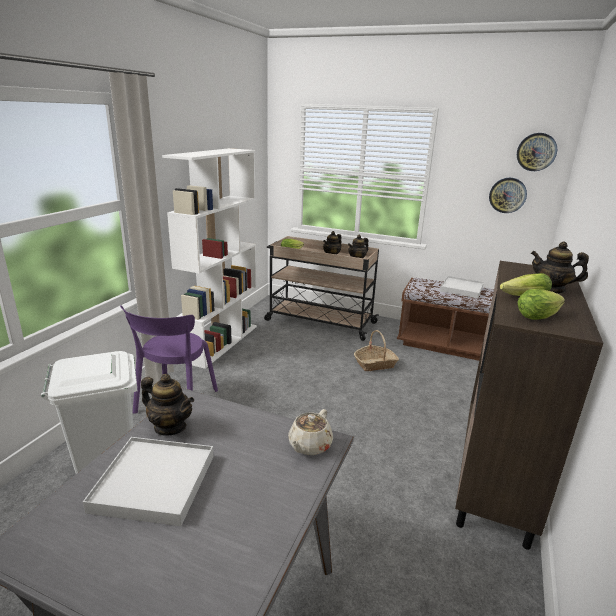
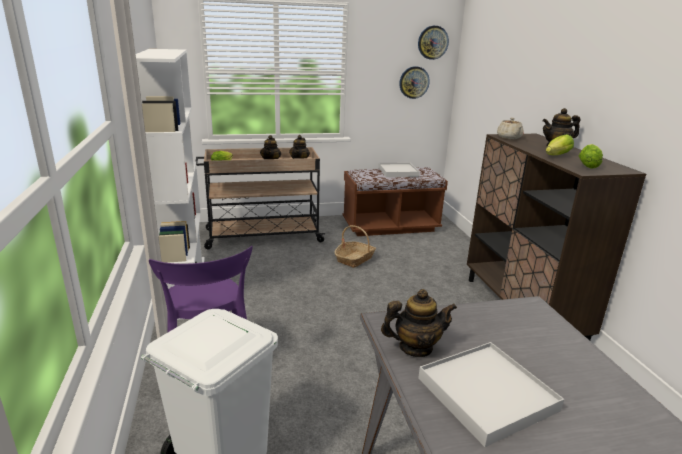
camera: 35 degrees left, 0 degrees up
(309, 445) = (529, 314): beige teapot -> beige teapot (509, 137)

